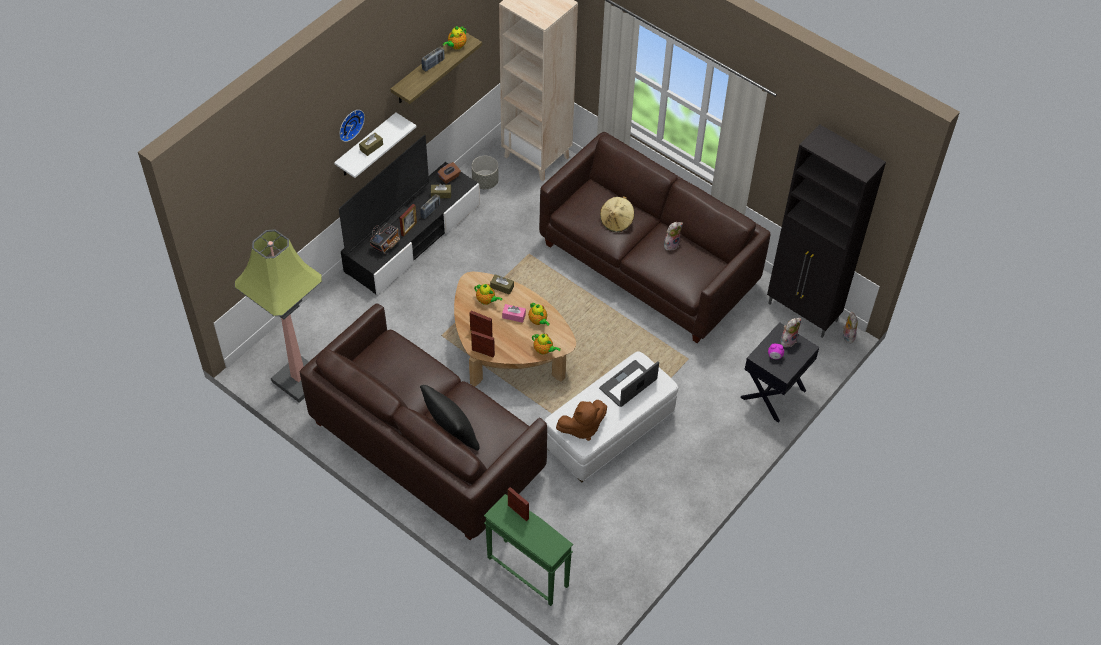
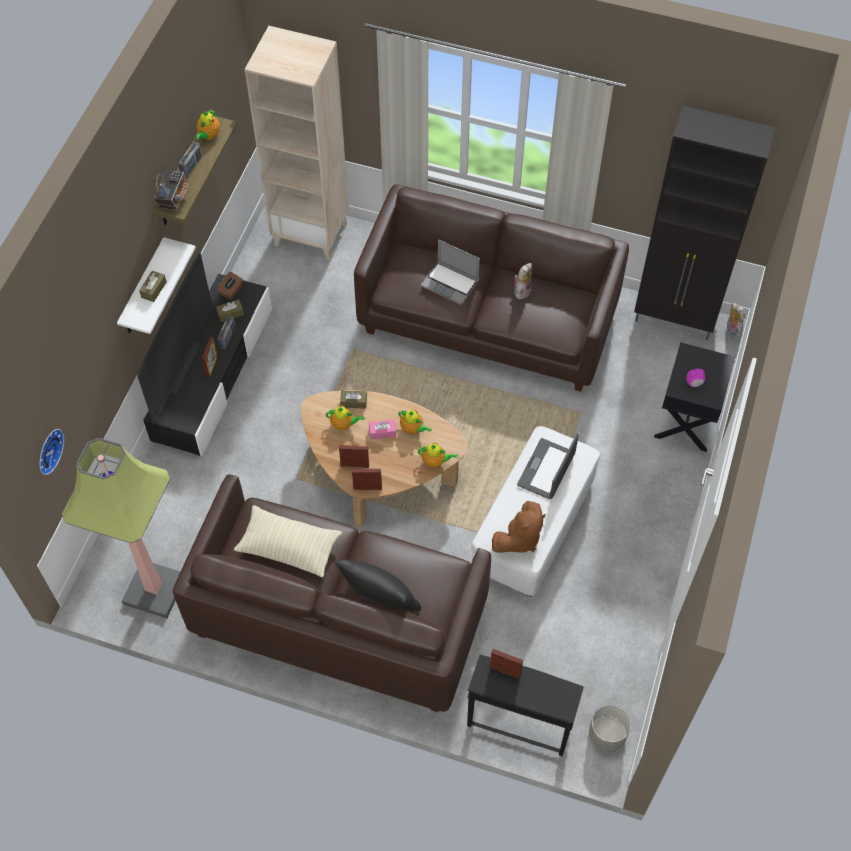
camera: 20 degrees left, 5 degrees up
(349, 124) = (123, 271): wall clock -> wall clock (48, 450)
(386, 244) = (193, 394): radio -> radio (174, 198)
(401, 373) = (288, 547): none -> beige pillow
(485, 182) = (266, 282): grey planter -> grey planter (607, 735)
(528, 571) = (519, 724): green side table -> black side table
(616, 221) = (451, 283): beige hat -> laptop
(788, 340) = (699, 360): plush toy -> none

